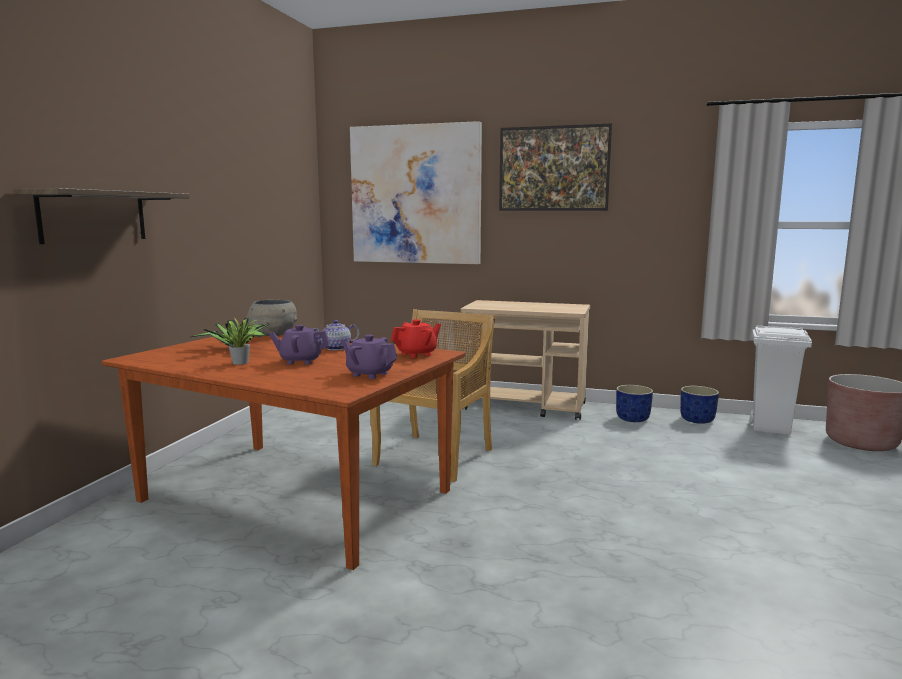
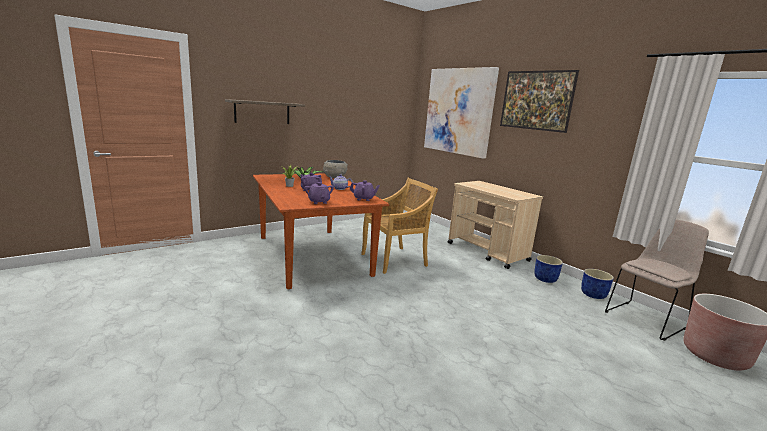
camera: 35 degrees right, 5 degrees up
(417, 354) = (364, 199): red teapot -> purple teapot
(771, 429) = (646, 319): white trash can -> beige chair

